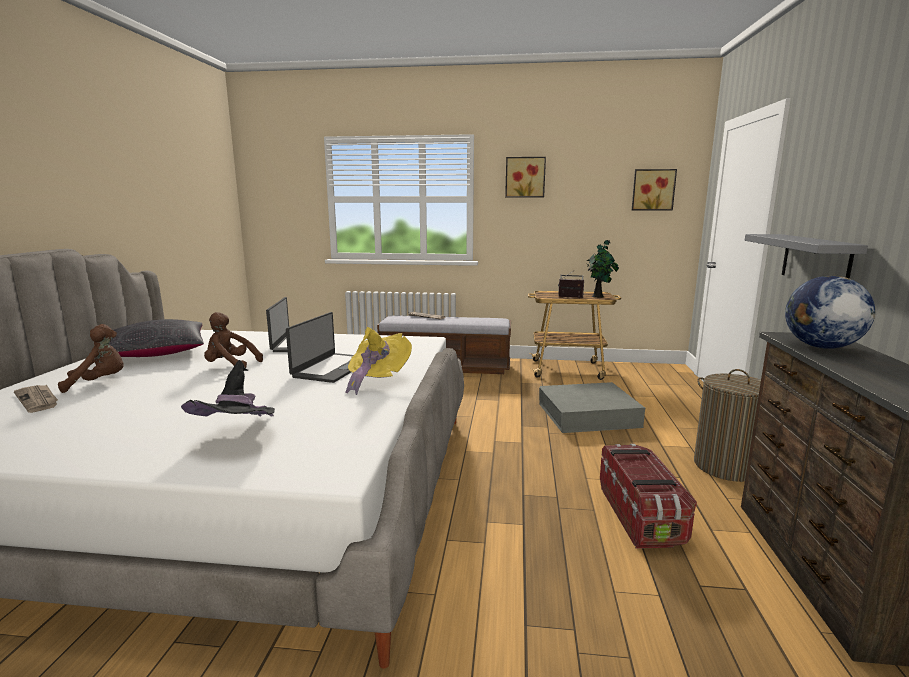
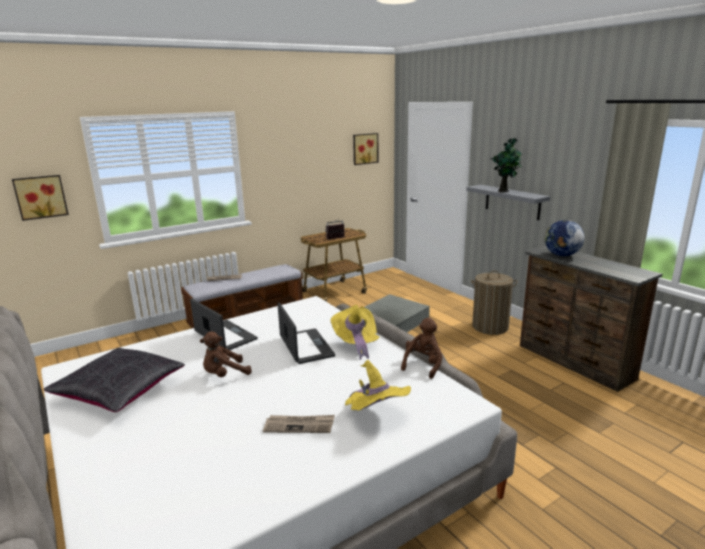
camera: 40 degrees left, 5 degrees up
(38, 400) = (141, 472): newspaper -> newspaper (299, 425)
(99, 383) = (152, 435): brown plush toy -> brown plush toy (423, 365)
(239, 438) = (376, 414): black hat -> yellow hat
(525, 177) = (279, 145): picture -> picture (40, 197)
(599, 296) = (350, 233): potted plant -> potted plant (504, 191)
(640, 515) = (492, 369): storage box -> none

